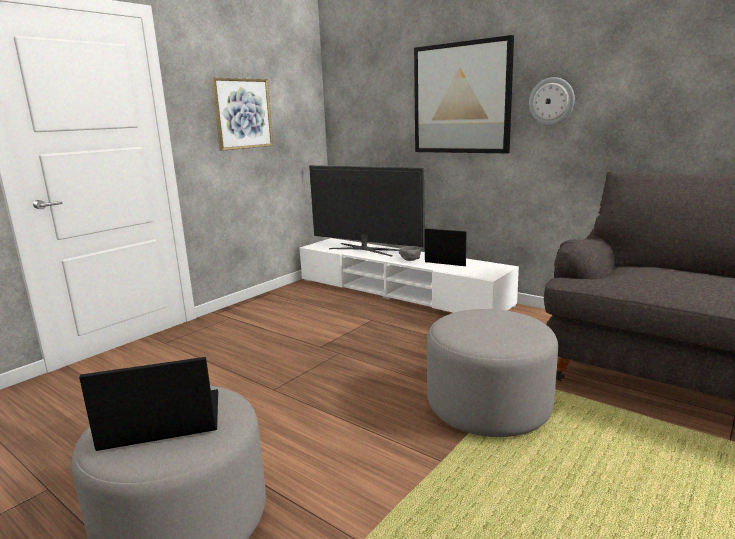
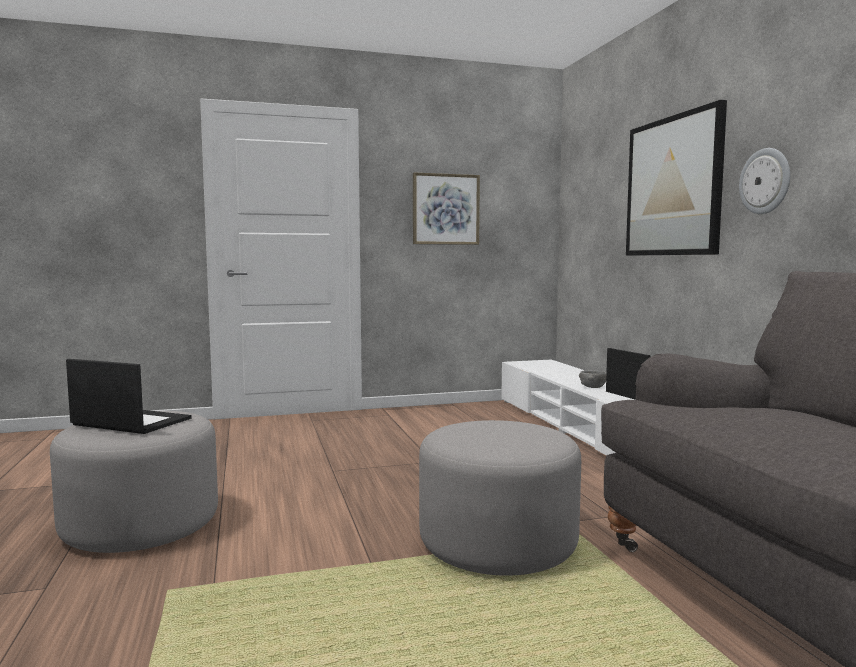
camera: 35 degrees right, 10 degrees down
(365, 249) = (564, 372): television -> none

